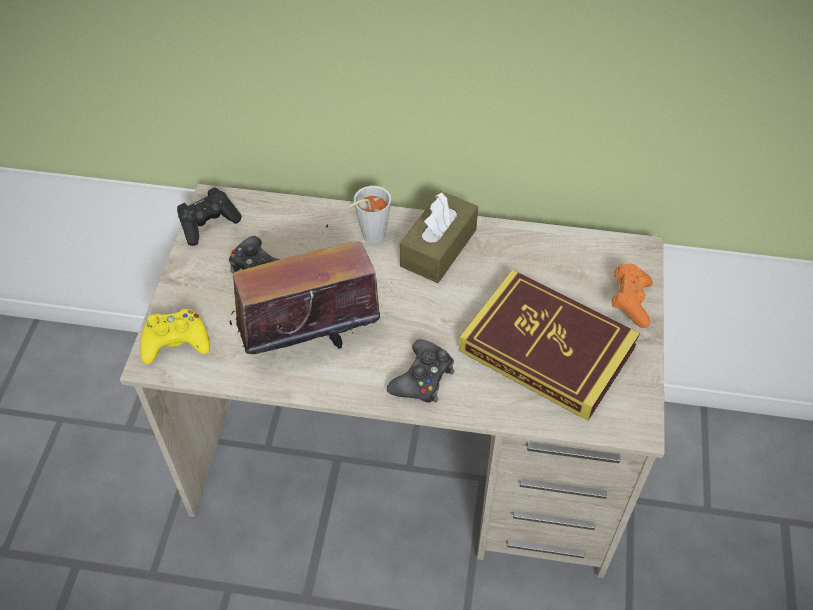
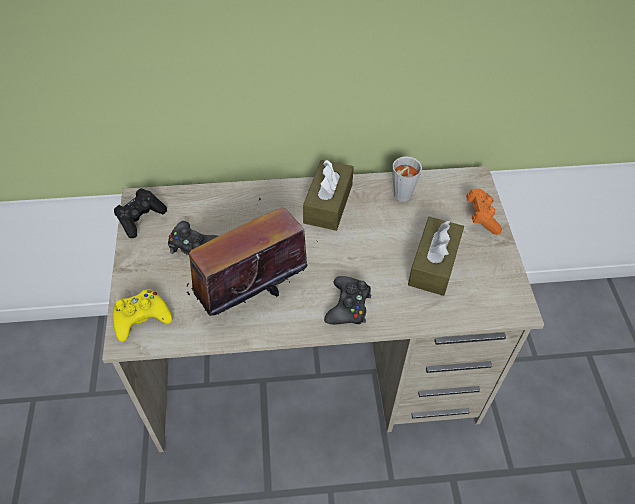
camera: 15 degrees left, 0 degrees up
(369, 236) = (272, 205): grey cup -> grey cup (399, 197)
(547, 349) = (433, 264): book -> brown tissue box

